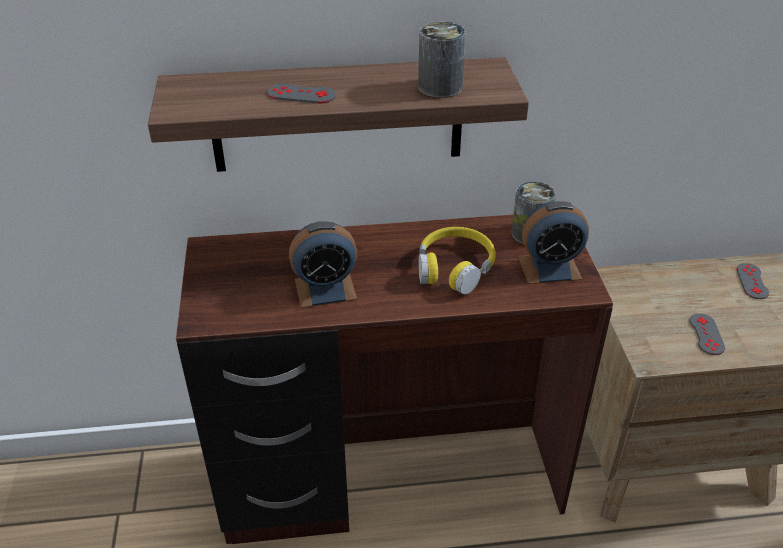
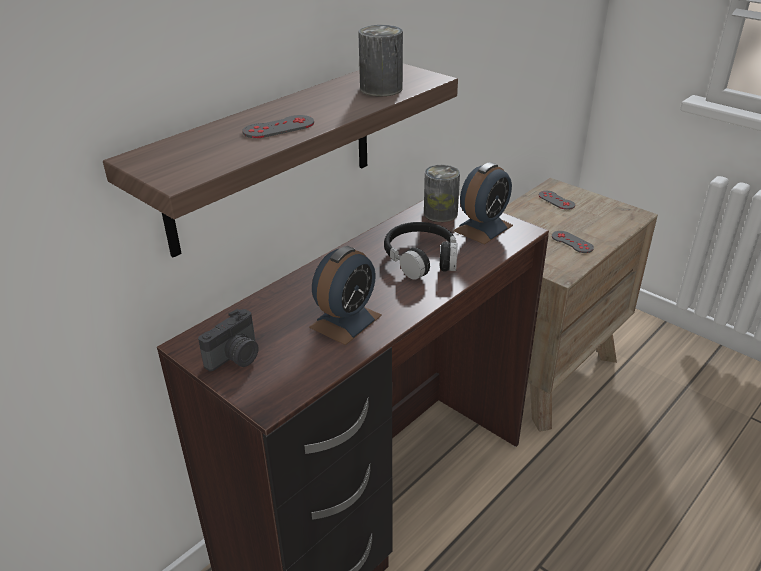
camera: 40 degrees left, 5 degrees down
(221, 274) = (236, 357): none -> camera
(454, 268) = (421, 258): yellow headphones -> black headphones

